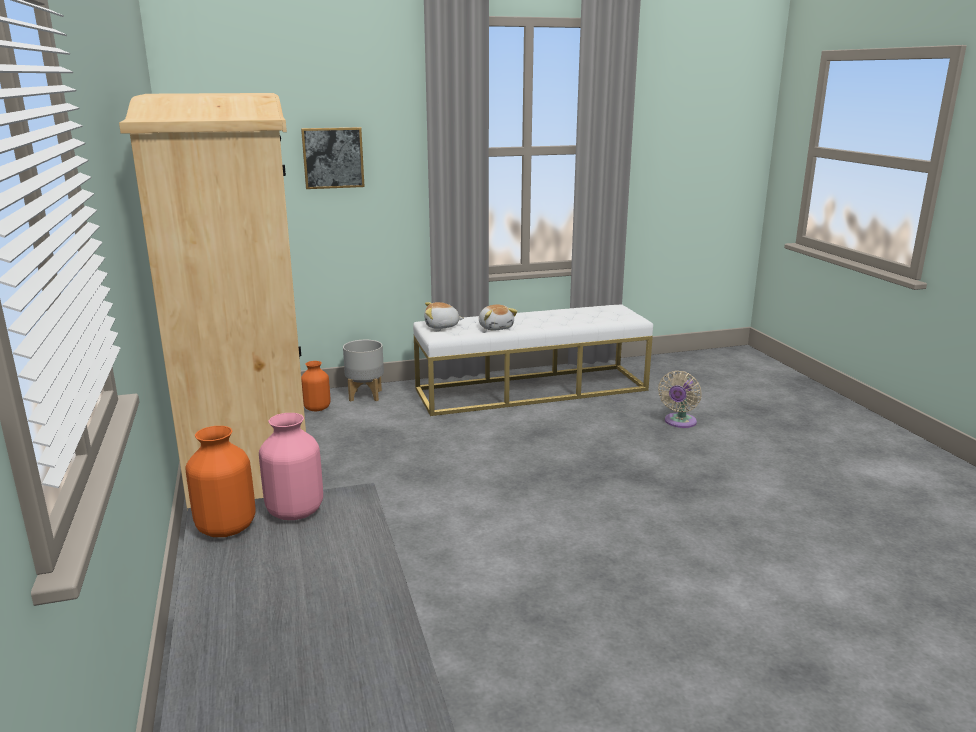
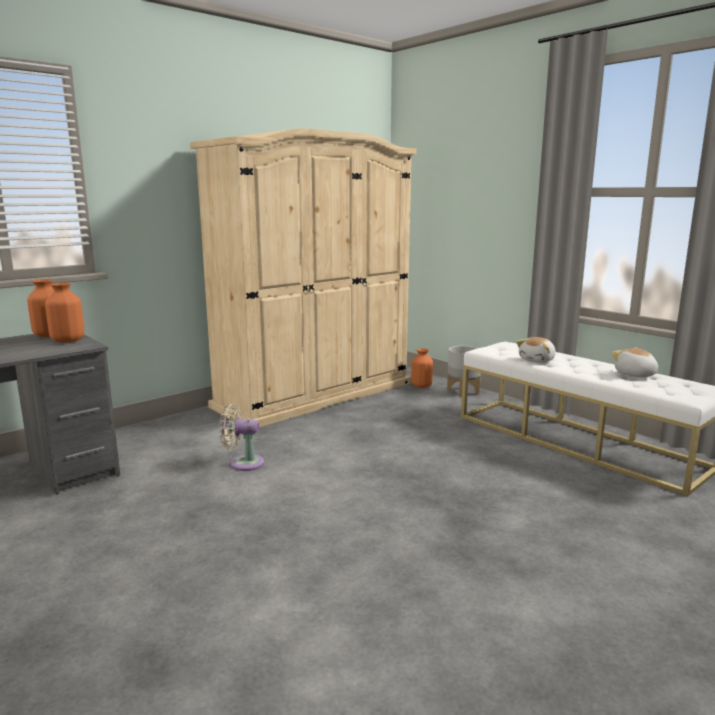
camera: 65 degrees right, 5 degrees down
(294, 512) = (67, 340): pink vase -> orange vase
(333, 158) = (480, 193): picture -> none
(441, 326) = (506, 347): plush toy -> plush toy (635, 374)
(679, 422) = (629, 527): beige fan -> beige fan (243, 463)

